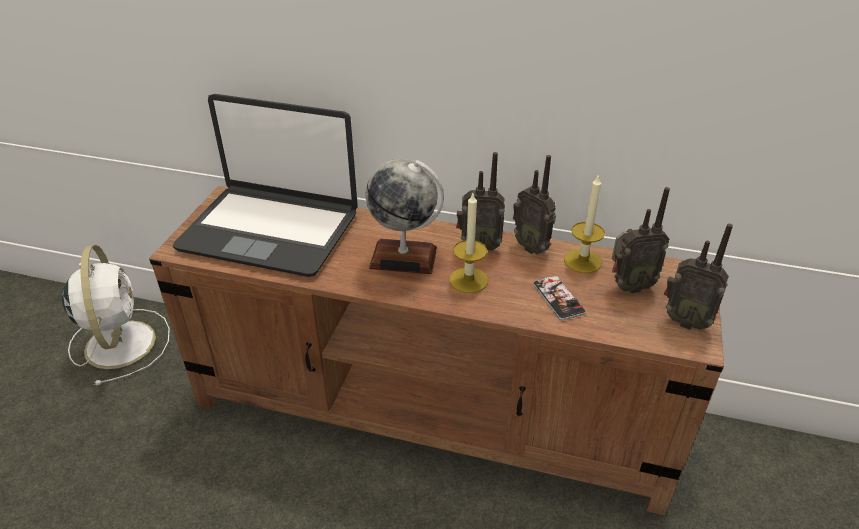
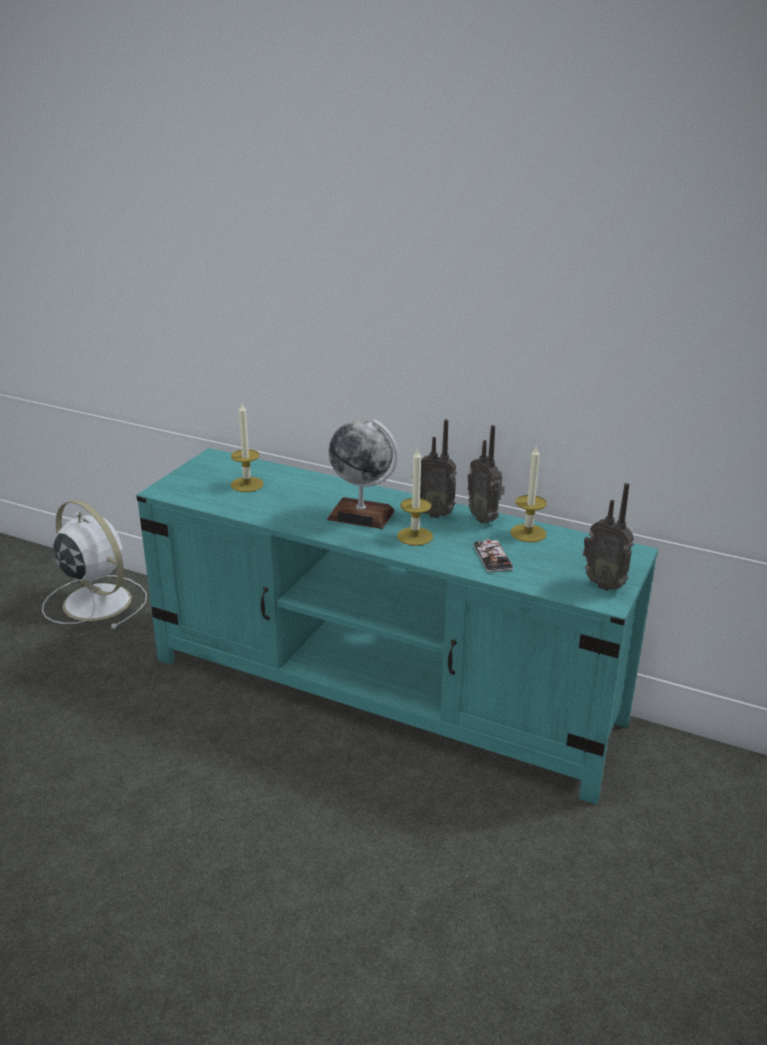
camera: 10 degrees right, 10 degrees down
(120, 342) = (95, 601): white fan -> white fan turned 45 degrees counterclockwise
(270, 230) = (247, 484): laptop -> candle
(432, 410) = (385, 691): brown tv stand -> turquoise tv stand
(628, 286) = (563, 555): radio -> none

